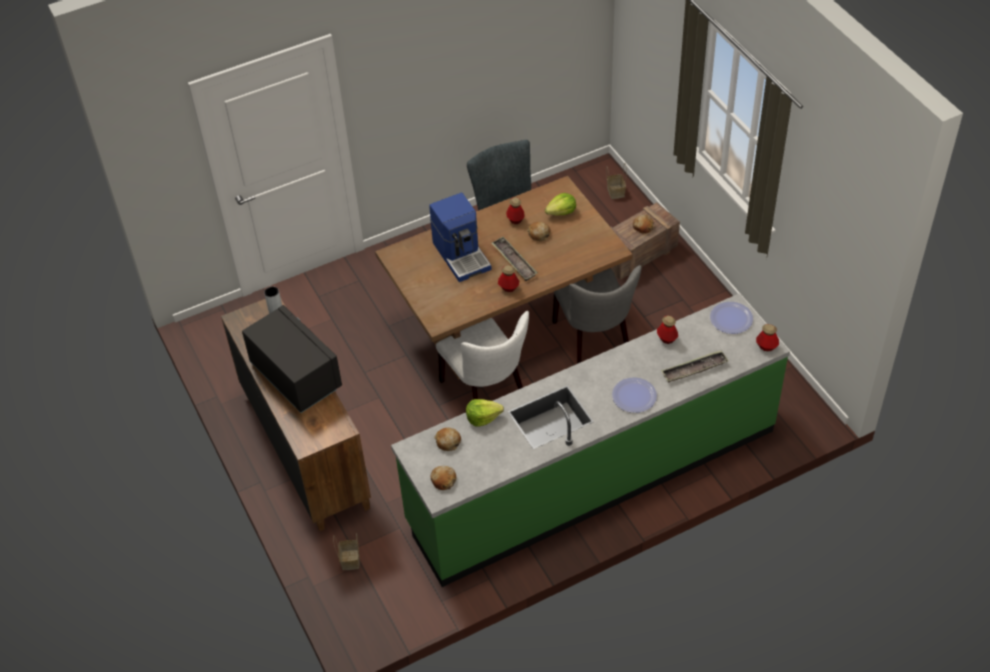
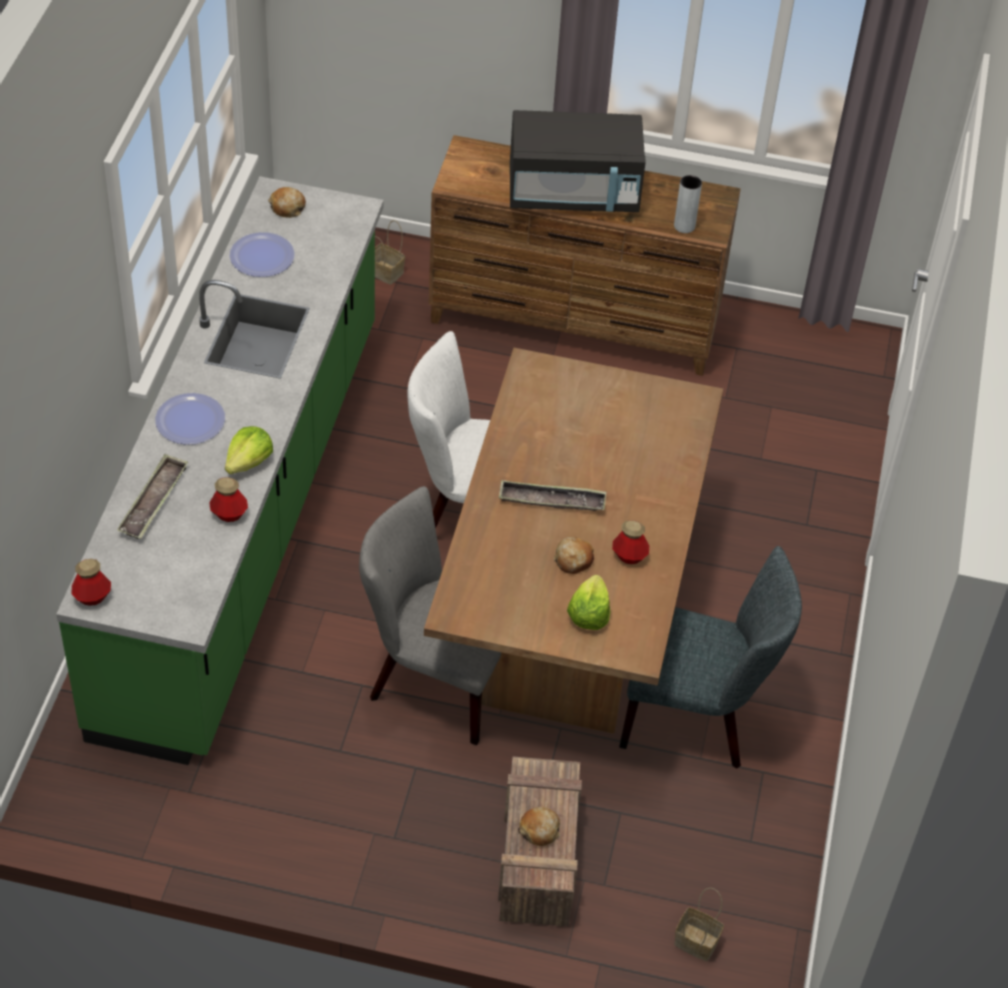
camera: 125 degrees right, 0 degrees up
(448, 442) = (331, 240): bread -> none
(462, 255) = (621, 460): coffee machine -> none
(483, 417) = (327, 284): lettuce -> lettuce (249, 462)
(508, 287) = (511, 464): bottle -> none
(731, 318) = (177, 600): plate -> plate (262, 256)

